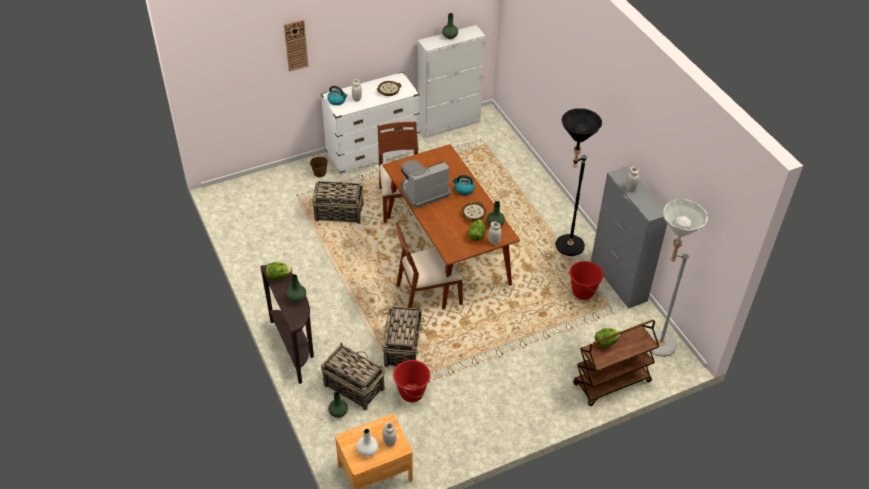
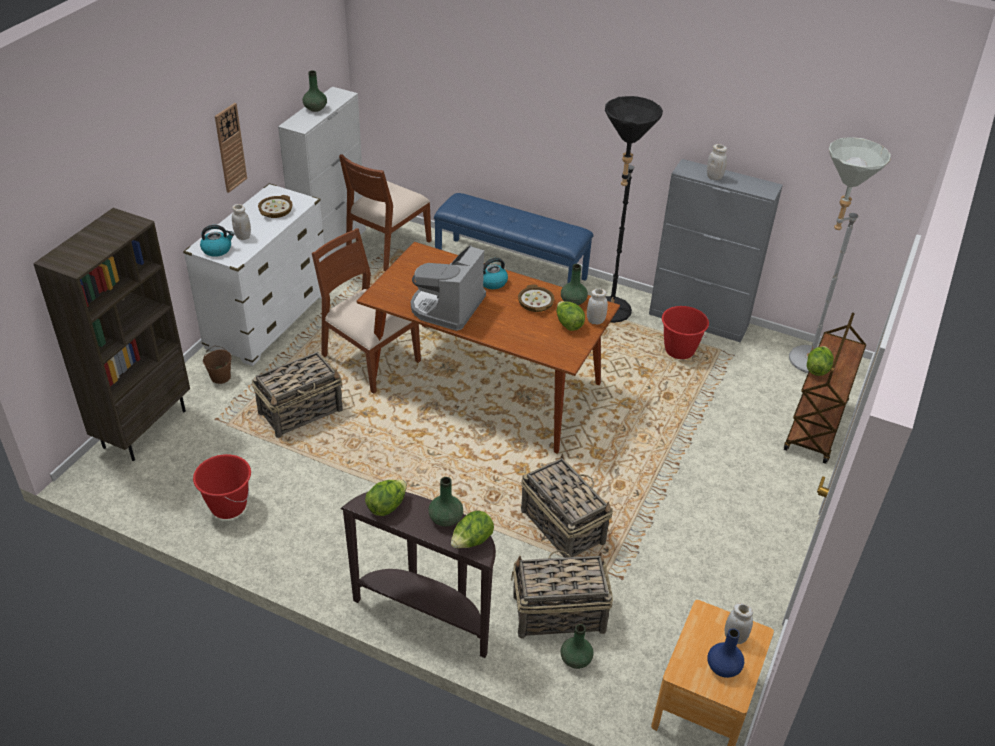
camera: 40 degrees left, 5 degrees down
(261, 182) = (144, 428): none -> brown bookcase
(296, 45) = (139, 175): wall clock -> wall clock (230, 148)
(296, 315) = (471, 541): none -> lettuce
(368, 450) = (723, 667): white vase -> blue vase
(411, 393) = (634, 574): red bucket -> red bucket (228, 506)
(428, 293) = (519, 445): brown chair -> brown chair (387, 247)
(539, 188) = (511, 268): none -> blue bench

